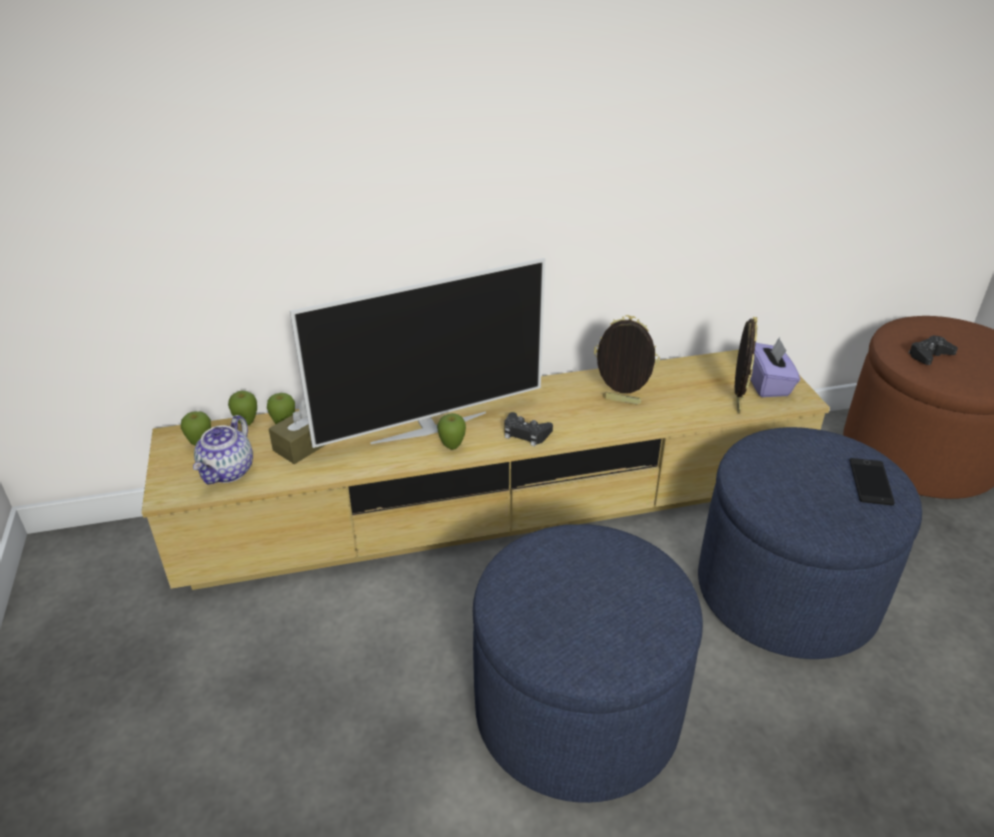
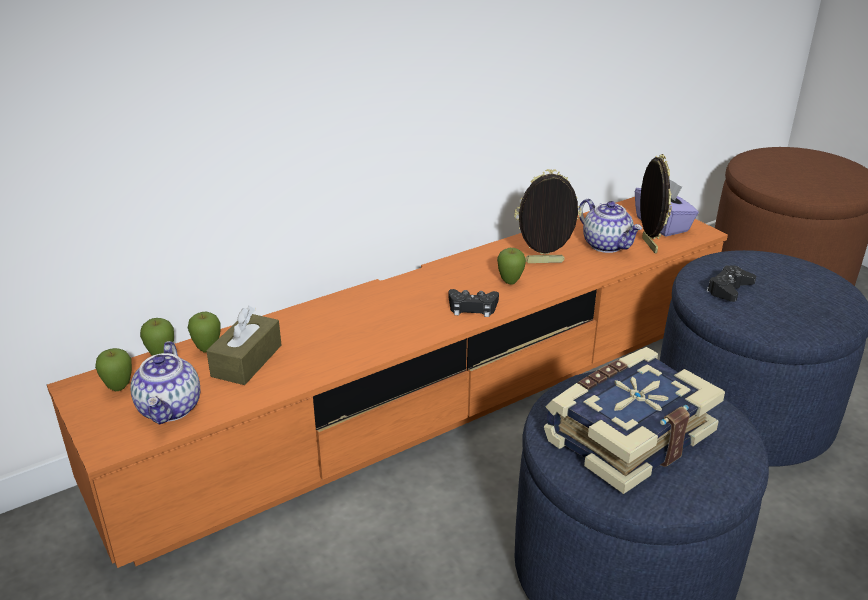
camera: 20 degrees left, 5 degrees down
(428, 427) = (369, 320): television -> none
(452, 447) = (406, 334): apple -> apple (510, 282)
(496, 505) = (432, 400): beige tv stand -> orange tv stand
(567, 595) = (626, 435): none -> book
(695, 395) = (607, 245): none -> teapot
(870, 482) = (814, 282): phone -> none
(929, 355) = (786, 176): black game controller -> black game controller (729, 289)

